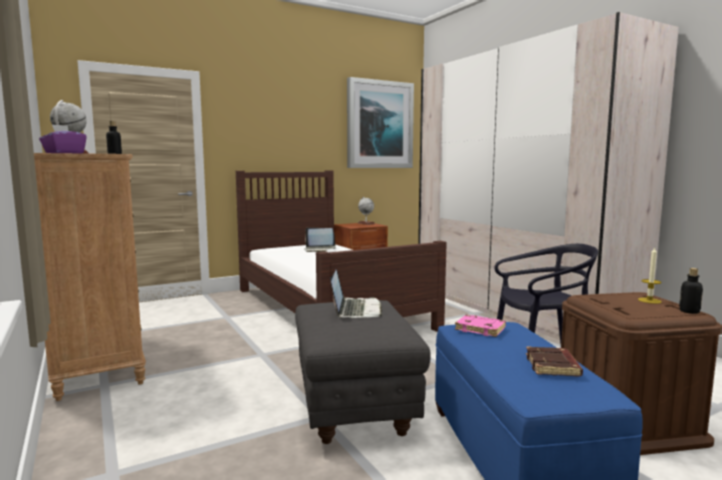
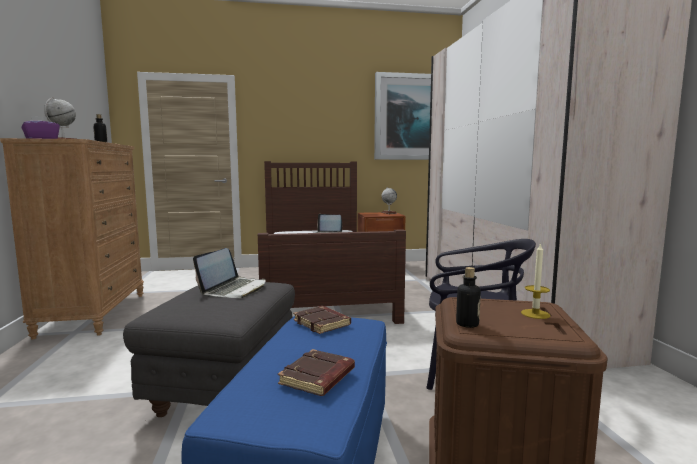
camera: 20 degrees right, 0 degrees up
(481, 329) = (323, 323): pink book -> brown book
(689, 311) = (565, 334): bottle -> bottle (467, 324)

